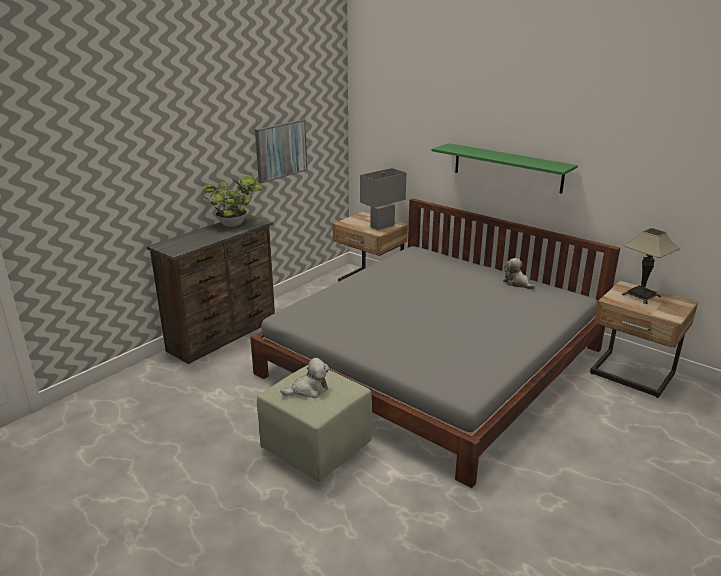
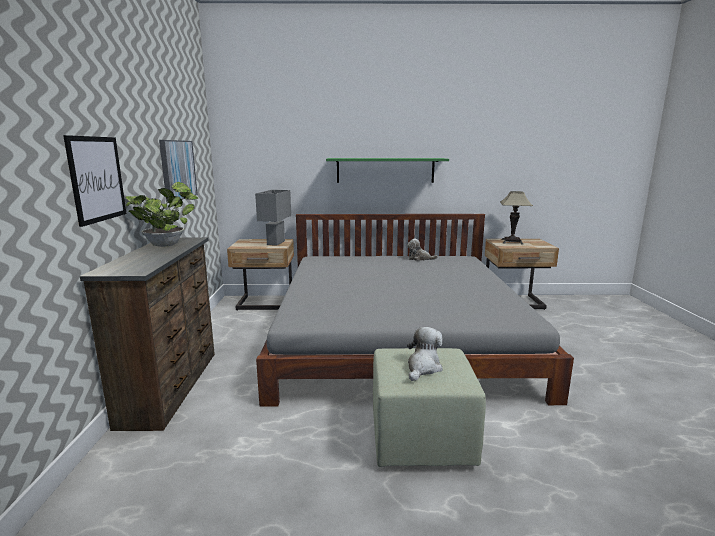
camera: 40 degrees left, 10 degrees down
(173, 176) = (97, 179): none -> picture

